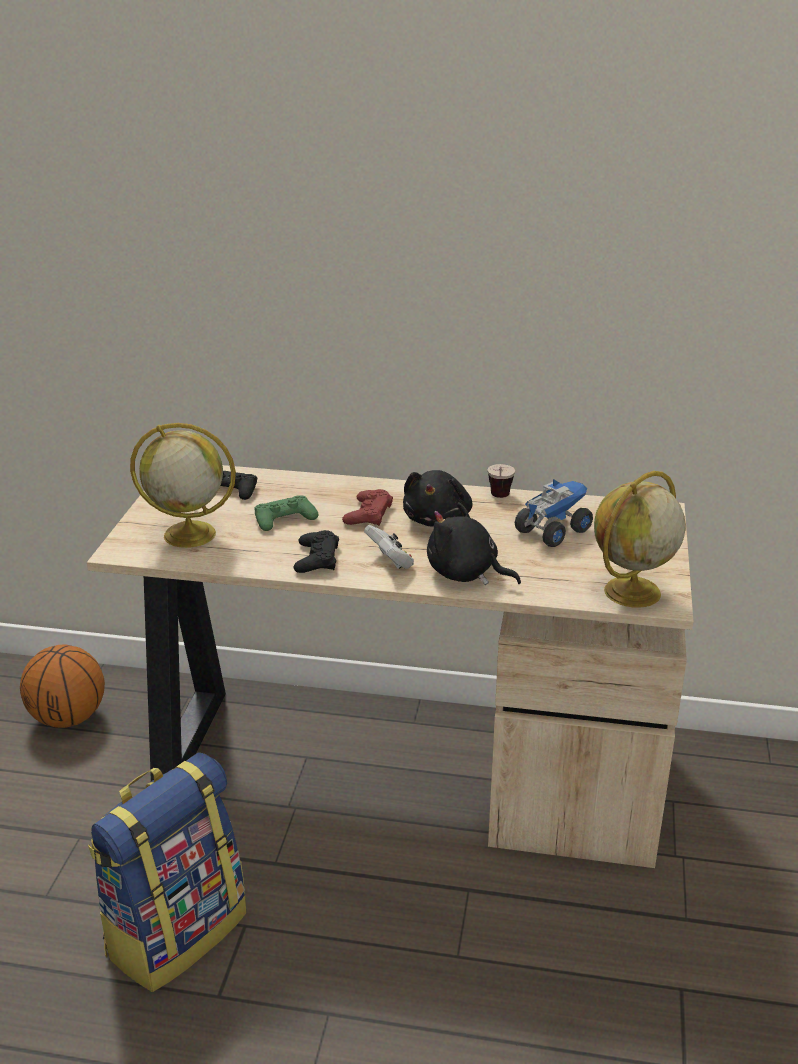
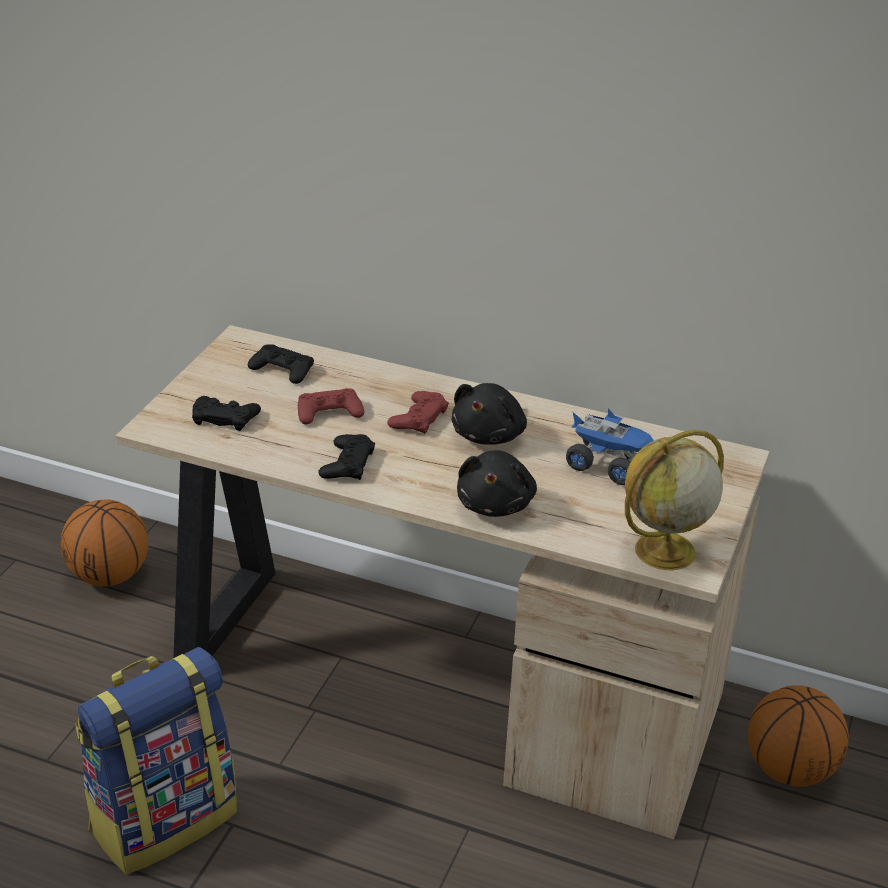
camera: 10 degrees right, 5 degrees up
(188, 535) = (224, 417): globe -> black game controller
(284, 519) = (329, 412): green game controller -> red game controller
(390, 562) = (422, 479): white game controller -> none
(466, 574) = (496, 504): black plush toy -> black plush toy turned 120 degrees counterclockwise
(499, 499) = (565, 419): cup -> none
(553, 531) = (609, 465): toy truck -> toy truck turned 60 degrees clockwise
(731, 791) = (789, 770): none -> basketball

